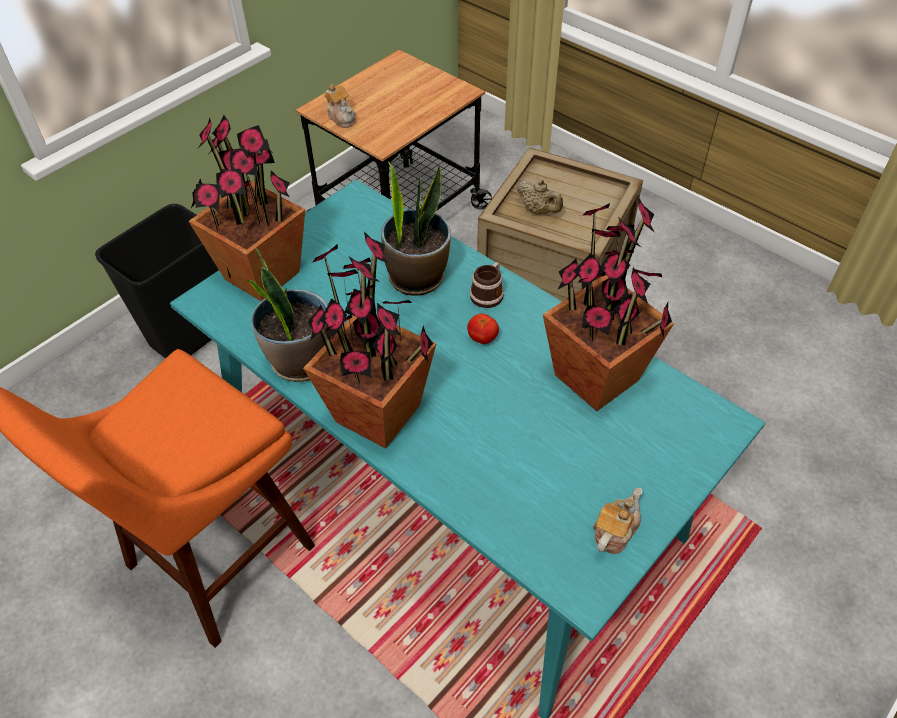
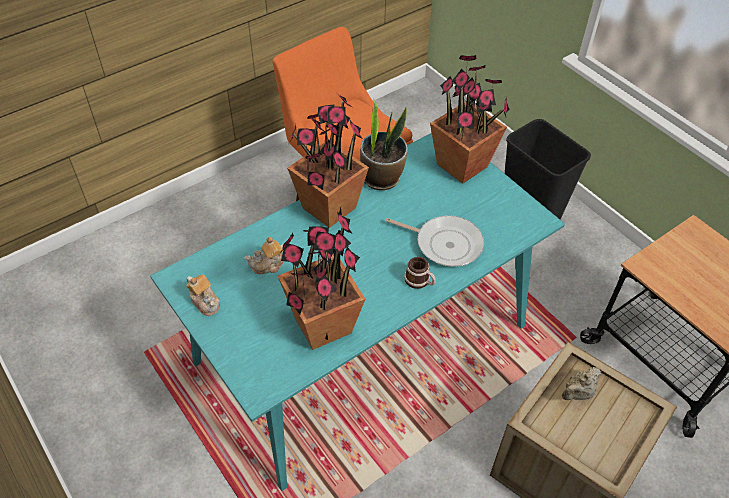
camera: 100 degrees right, 0 degrees up
(342, 118) = (682, 243): teapot -> teapot (269, 265)
(417, 277) = (445, 243): potted plant -> frying pan
(482, 338) = (376, 269): tomato -> none

